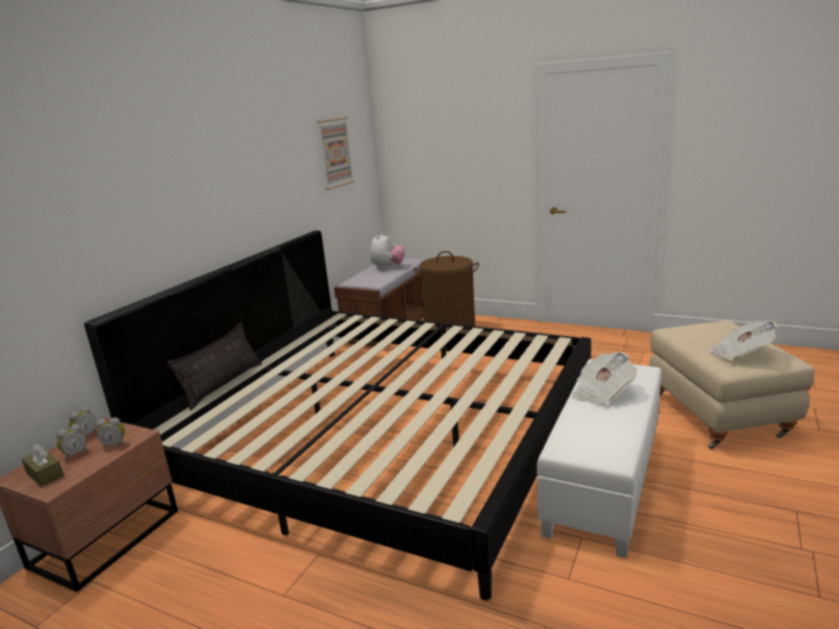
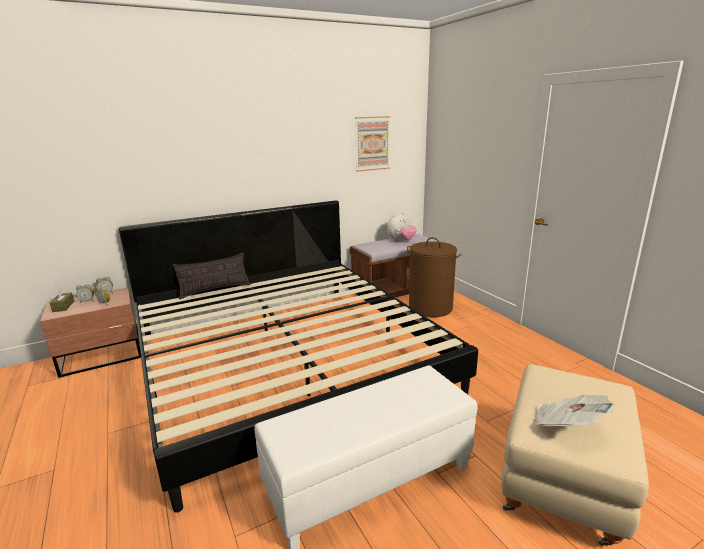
camera: 35 degrees right, 0 degrees up
(601, 393) = (383, 398): newspaper -> none

